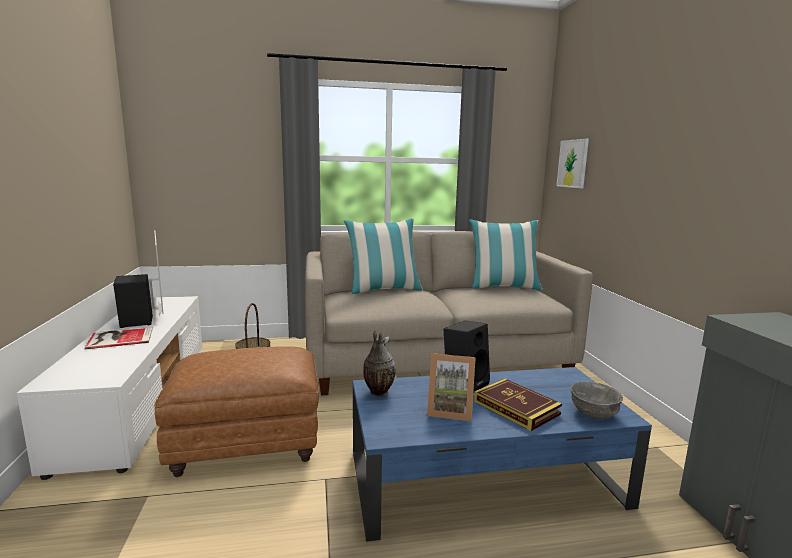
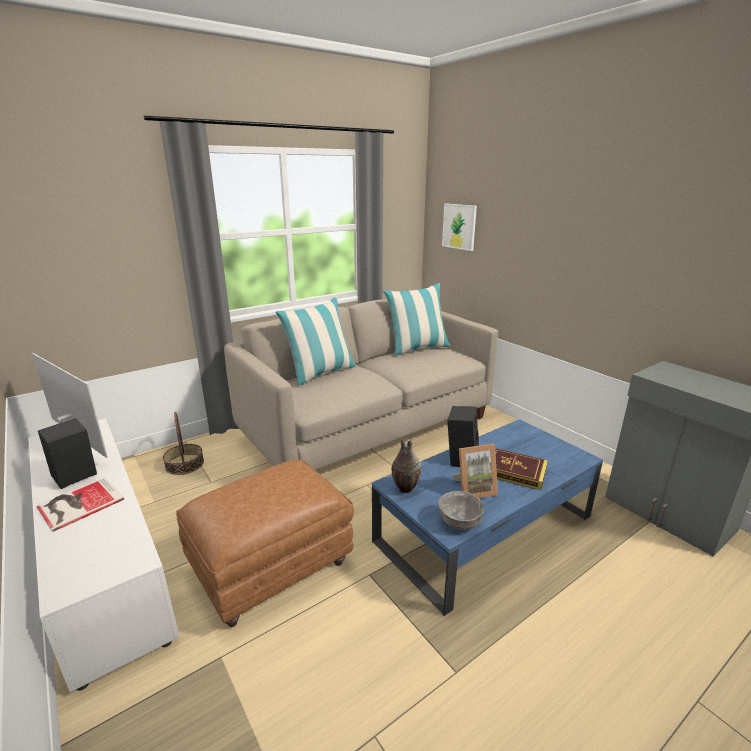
camera: 25 degrees left, 10 degrees up
(594, 413) = (565, 460): grey bowl -> grey bowl (460, 522)

